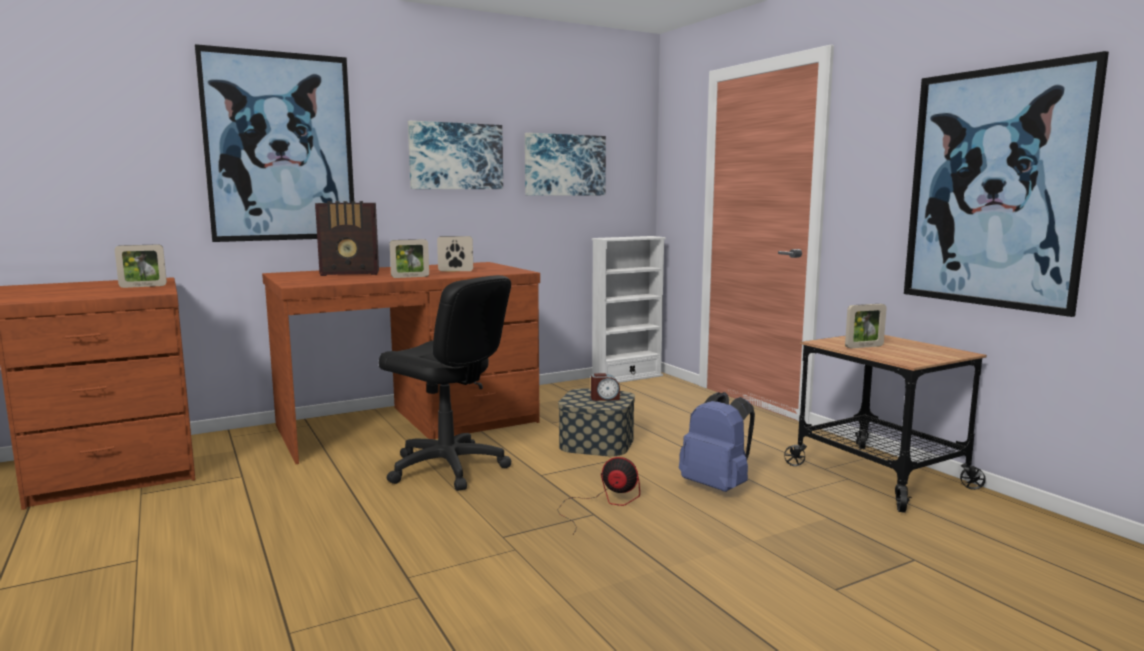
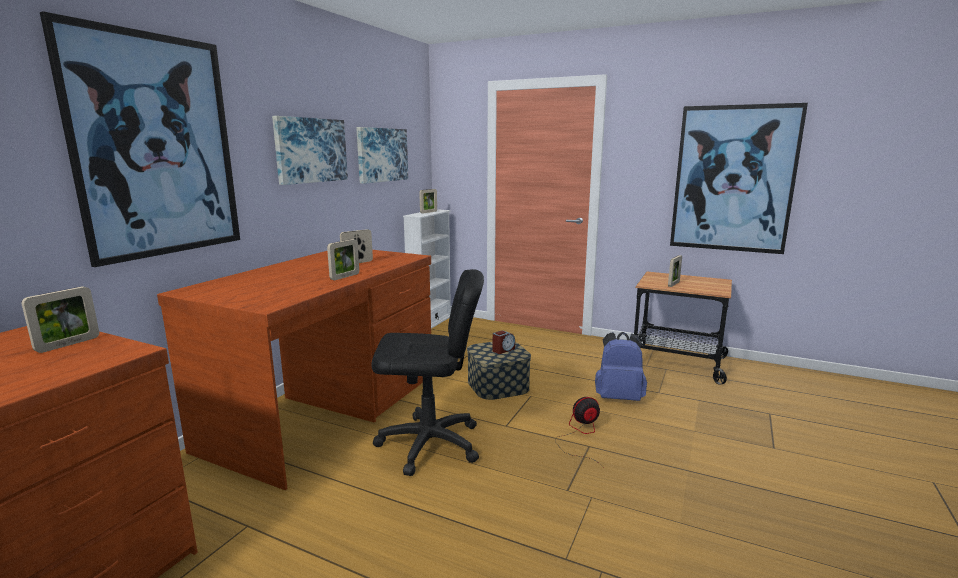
camera: 35 degrees left, 5 degrees up
(351, 273) = (267, 280): radio -> none
(630, 237) = (428, 212): none -> picture frame

